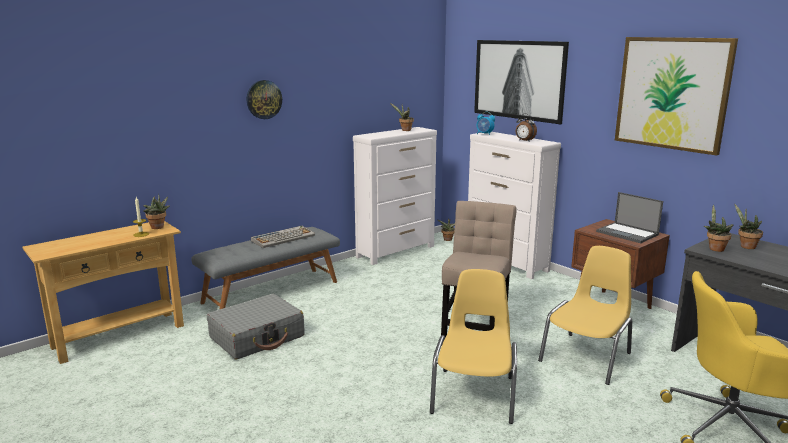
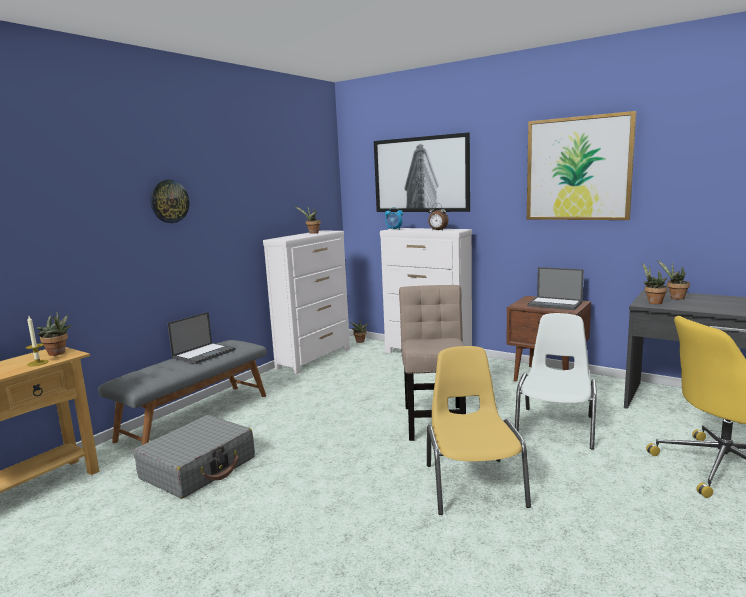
camera: 15 degrees left, 5 degrees down
(283, 238) = (204, 353): keyboard -> laptop
(587, 357) = (556, 427): yellow chair -> white chair

